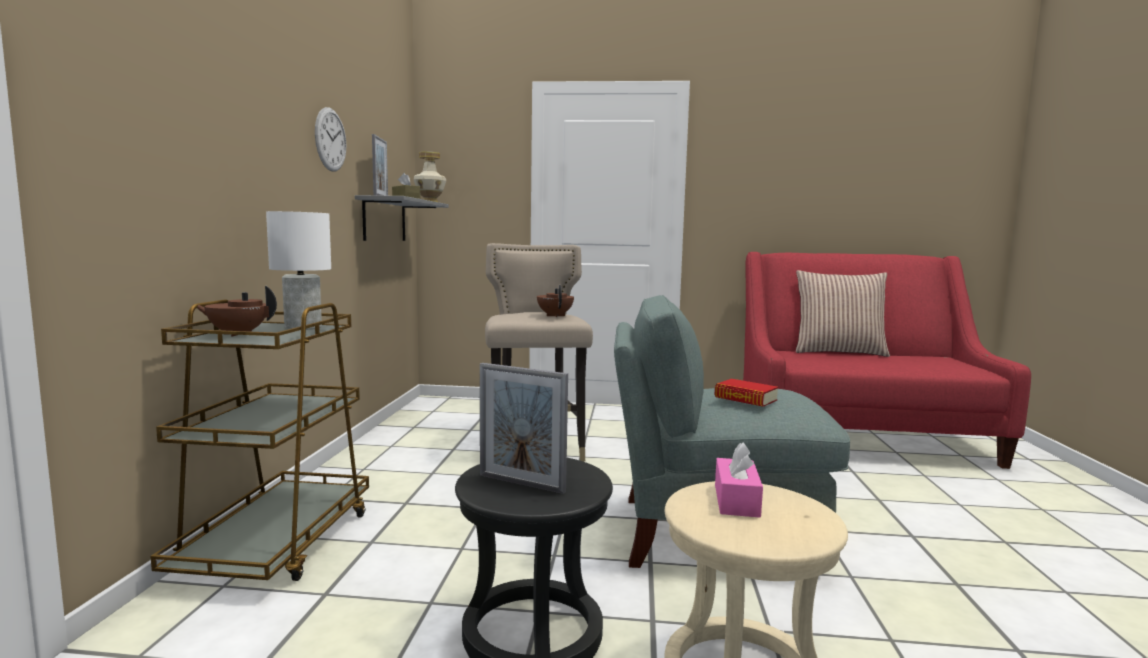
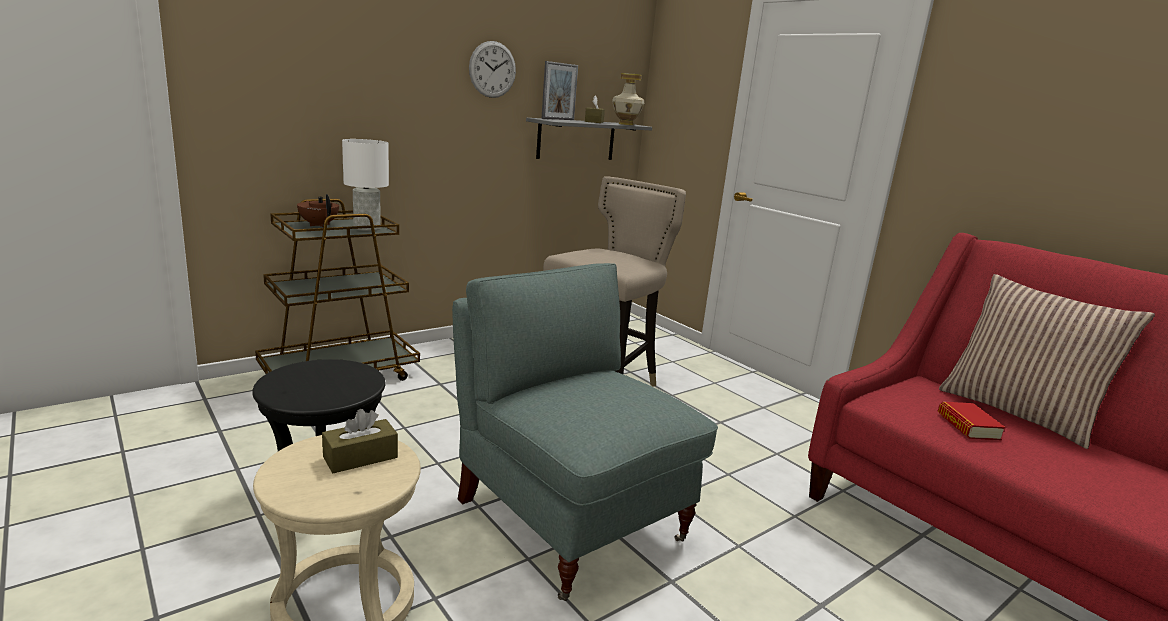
camera: 45 degrees right, 10 degrees up
(521, 483) = (310, 380): picture frame -> none
(555, 316) = (621, 261): brown teapot -> none
(736, 500) = (360, 457): pink tissue box -> brown tissue box
(745, 398) = (574, 394): book -> book (968, 426)

